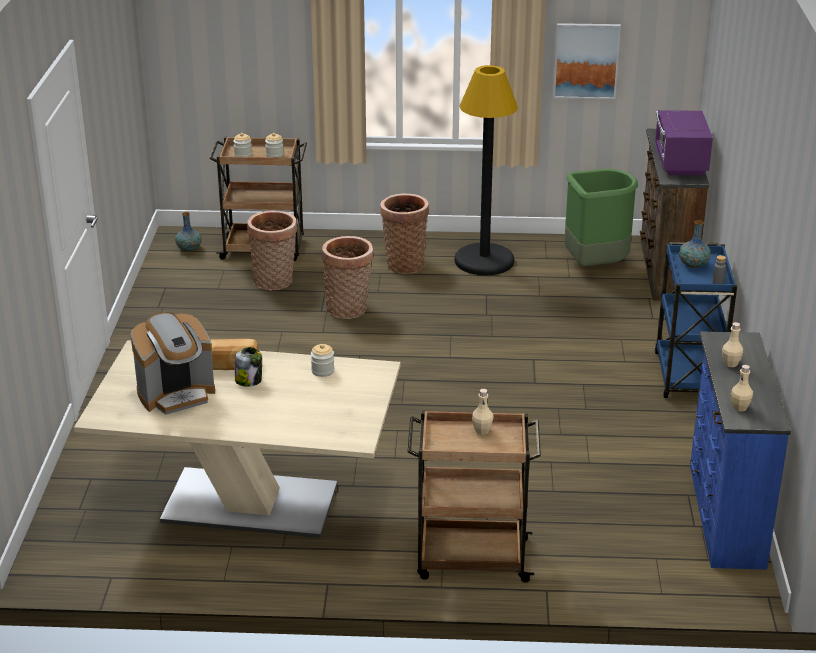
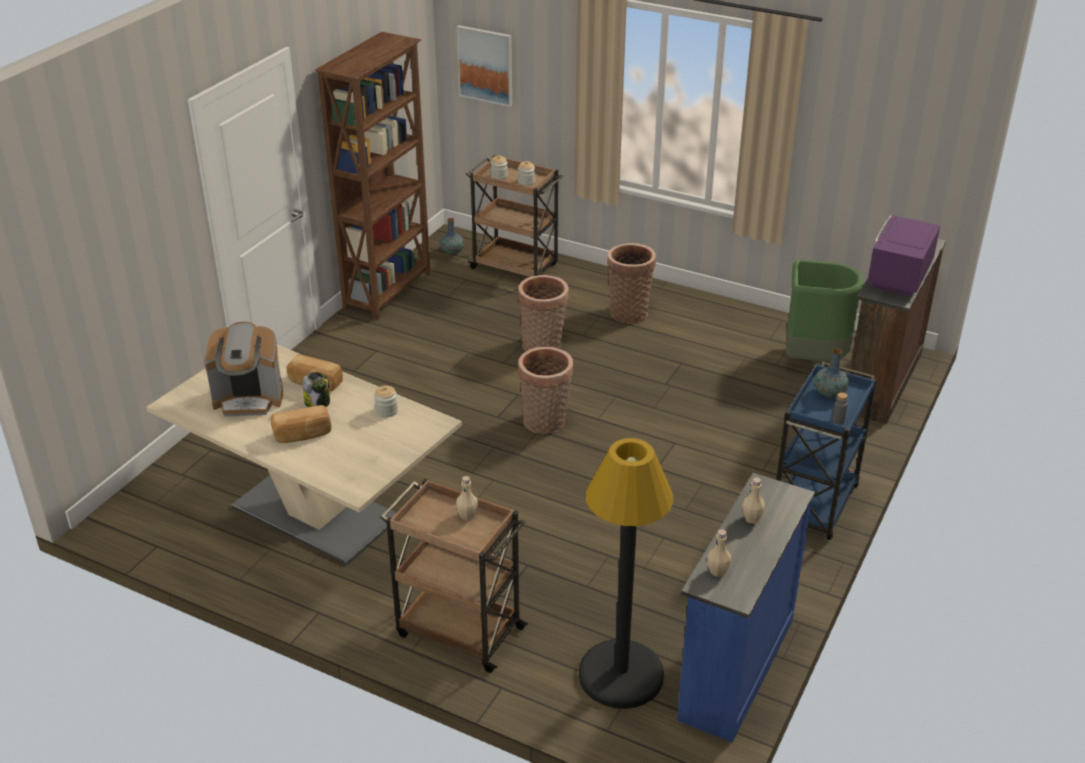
camera: 25 degrees right, 5 degrees up
(154, 297) = (389, 291): none -> brown bookcase
(260, 410) = (302, 435): none -> bread
(275, 282) = (500, 302): basket -> basket (545, 423)
(484, 261) = (706, 327): black floor lamp -> black floor lamp (621, 675)
(586, 60) = (843, 146): picture -> picture (485, 65)

